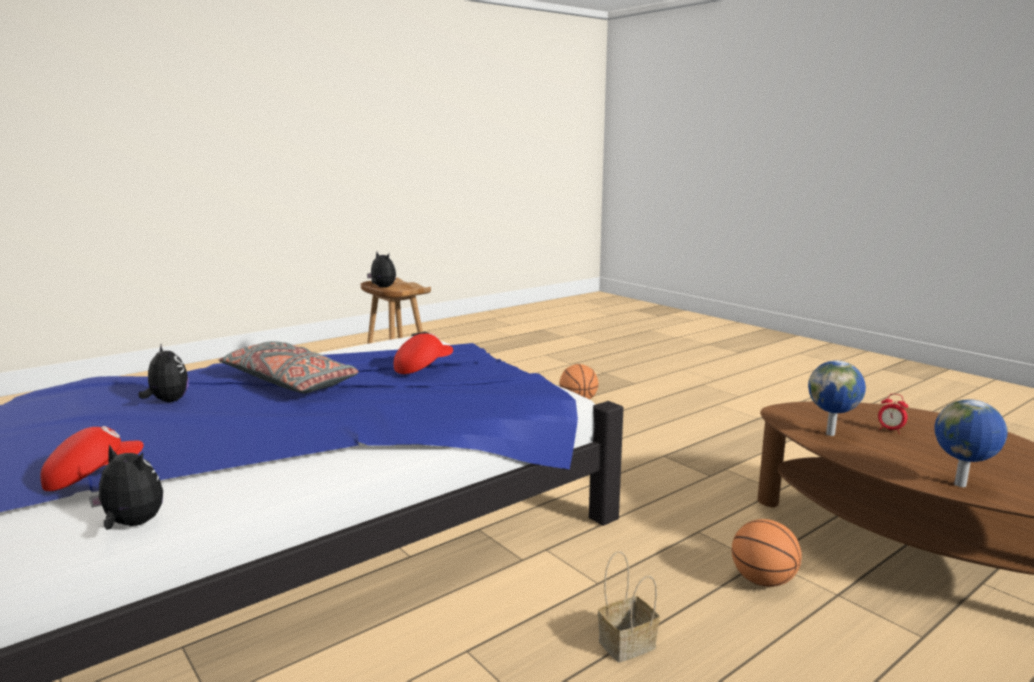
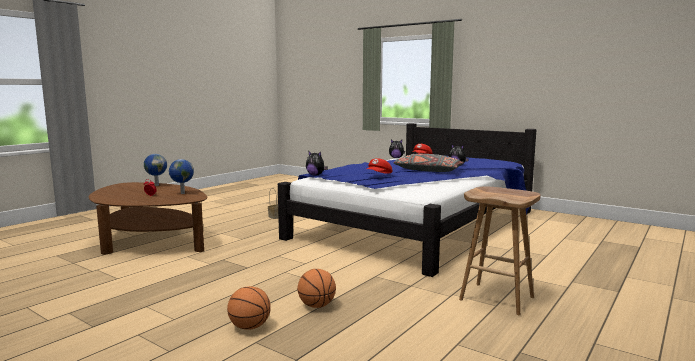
camera: 165 degrees right, 5 degrees down
(382, 287) = (510, 194): plush toy -> plush toy (315, 175)
(763, 581) = (224, 229): basketball -> basketball (249, 327)

